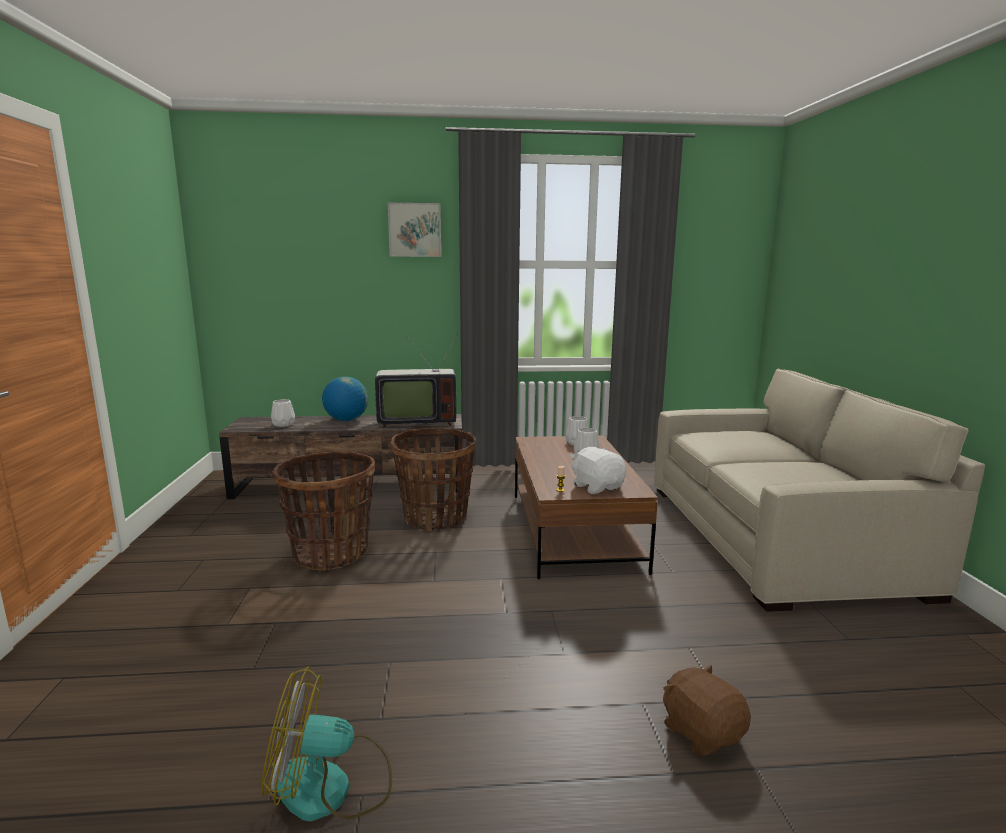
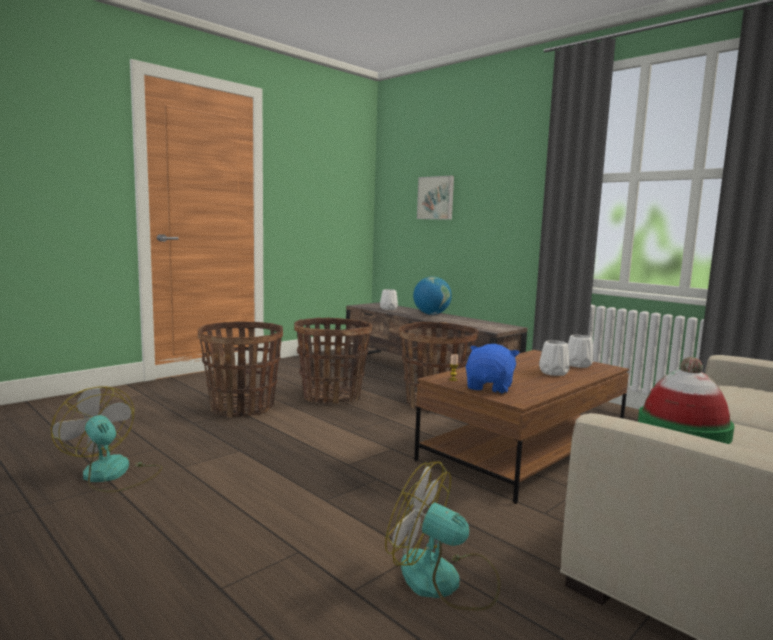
camera: 50 degrees right, 5 degrees down
(265, 616) = (242, 408): none -> basket
(415, 230) = (518, 150): picture -> picture (436, 198)
(415, 422) = (474, 323): television -> none
(597, 487) = (490, 387): white plush toy -> blue plush toy
(702, 732) = (290, 590): brown plush toy -> none
(733, 652) = (444, 581): none -> fan
(773, 477) = (683, 430): none -> hat

